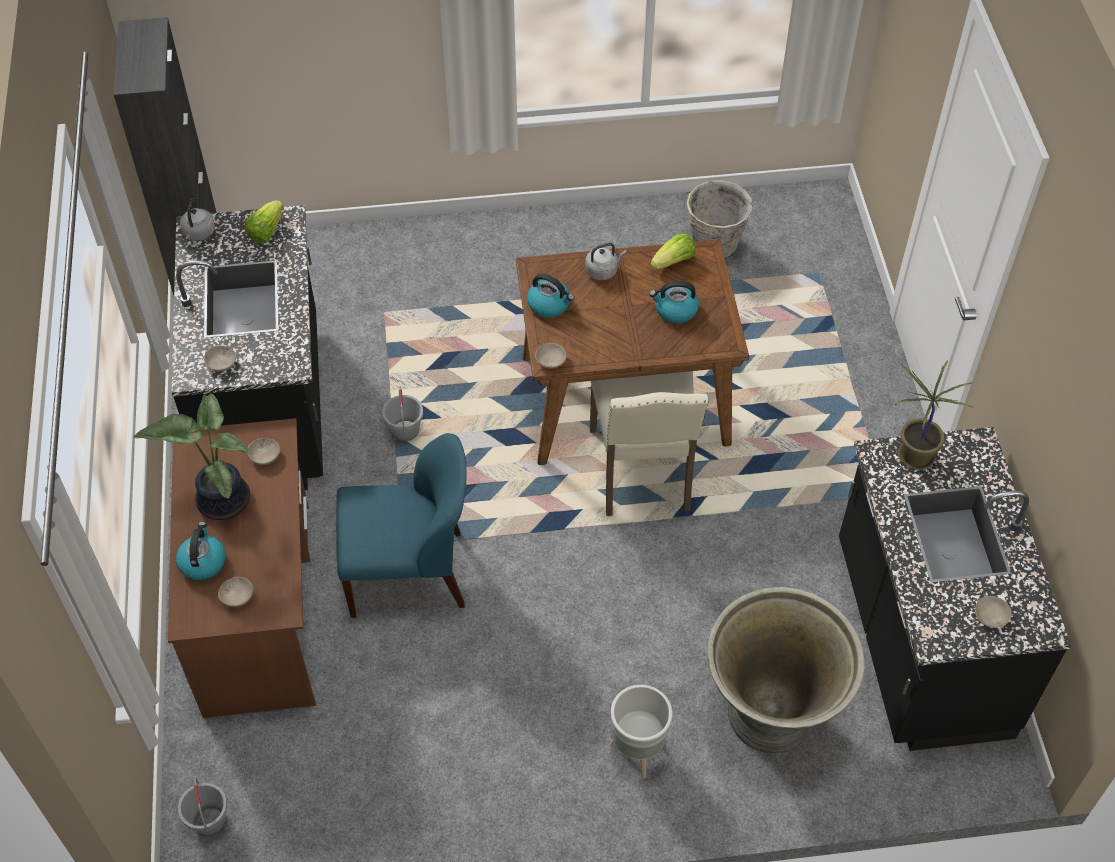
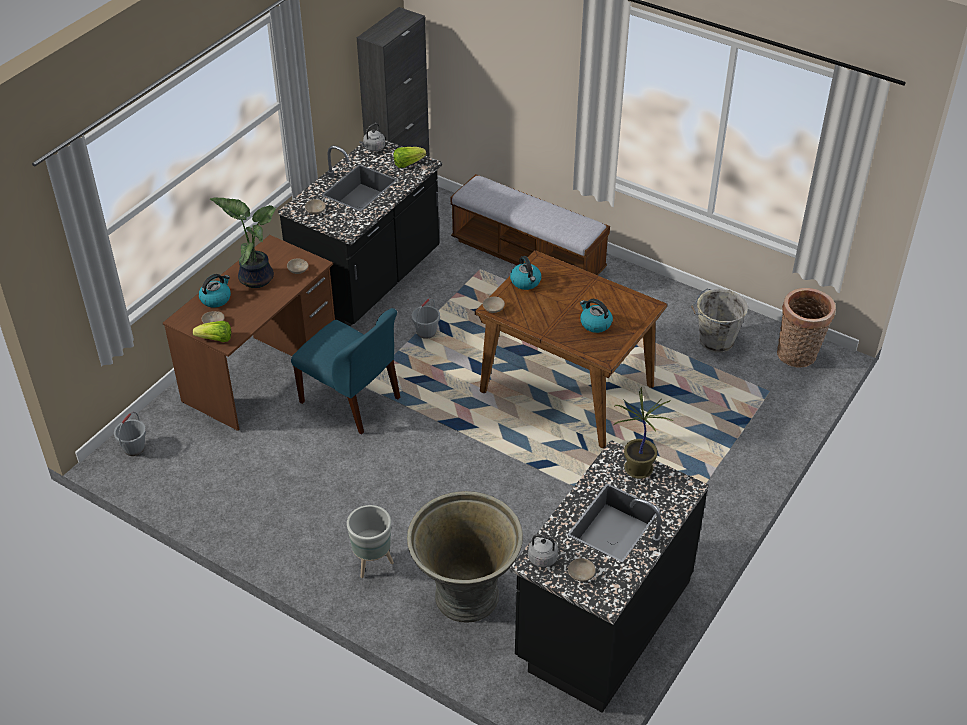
camera: 40 degrees right, 10 degrees down
(420, 263) = (528, 256): none -> bench
(603, 271) = (576, 282): grey kettle -> grey kettle (544, 559)
(643, 472) = (535, 430): beige chair -> none
(673, 261) = (624, 299): lettuce -> lettuce (215, 339)
(805, 216) = (798, 356): none -> basket

